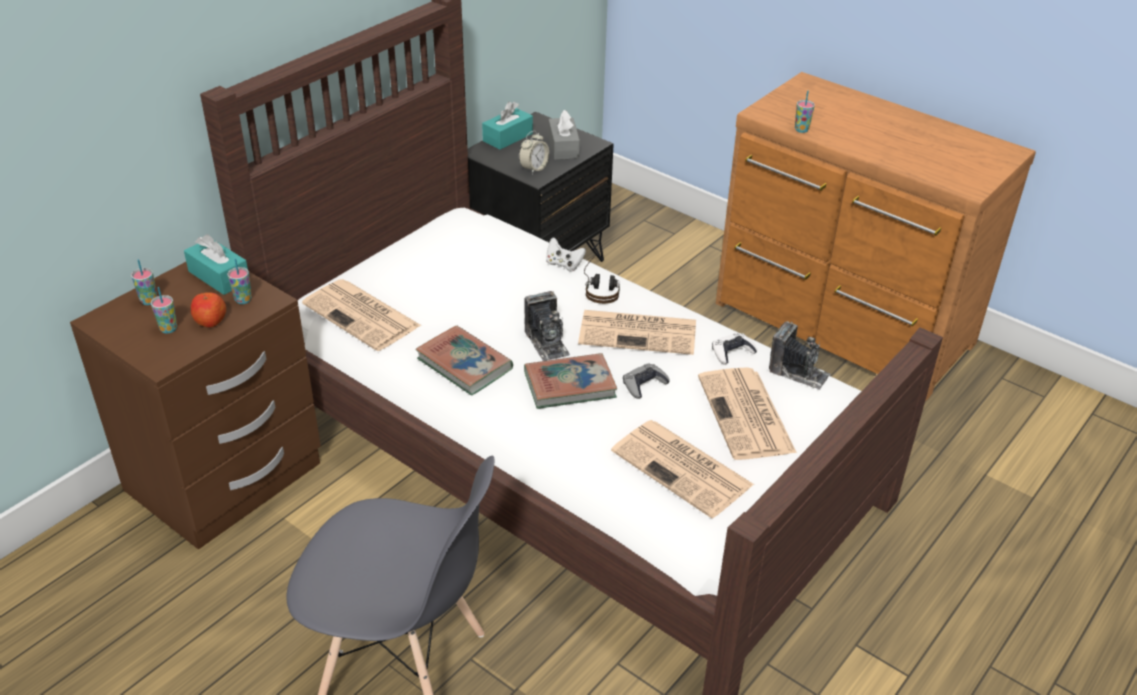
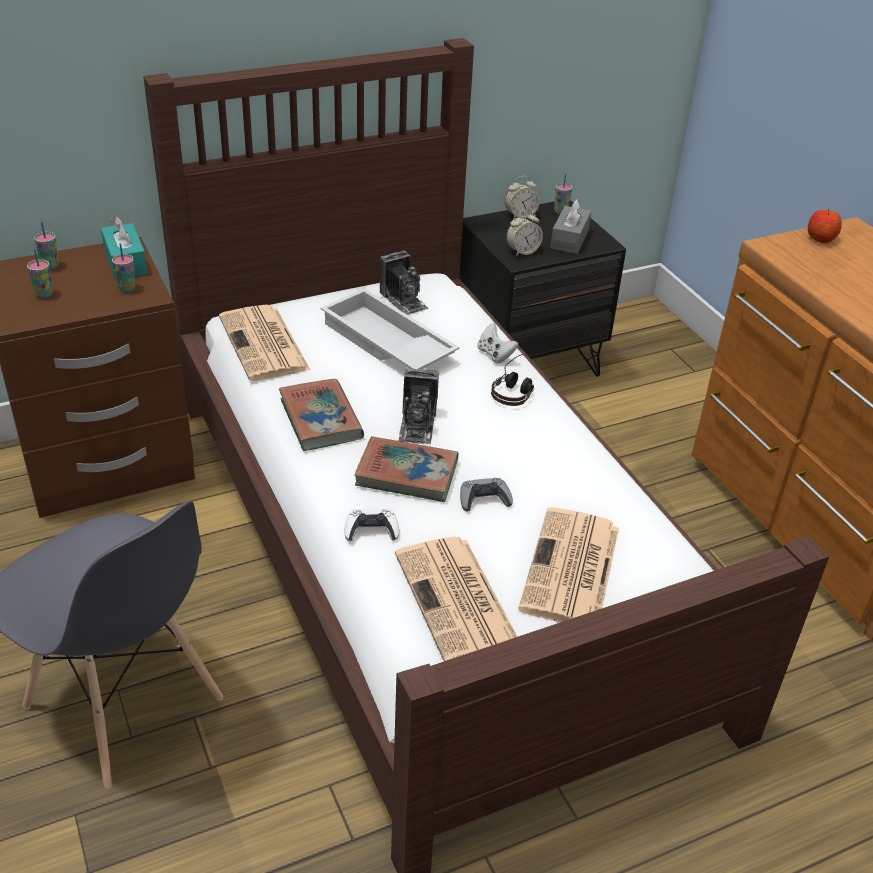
camera: 25 degrees right, 0 degrees up
(210, 321) = (84, 298): apple -> apple (820, 238)
(467, 282) = (385, 343): none -> white tray
(507, 137) = (520, 216): turquoise tissue box -> alarm clock
(639, 332) = (520, 445): newspaper -> none
(732, 352) = (606, 498): white game controller -> white game controller (371, 530)
(798, 372) = (666, 545): camera -> camera (403, 300)
(801, 130) = (804, 276): cup -> cup (560, 211)

